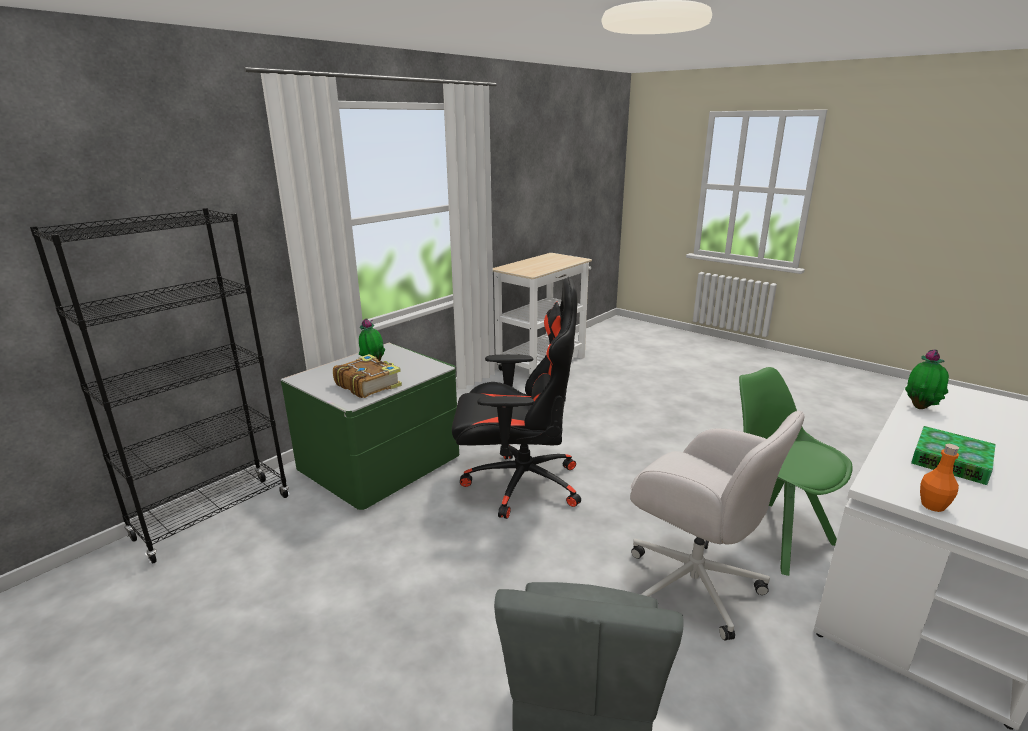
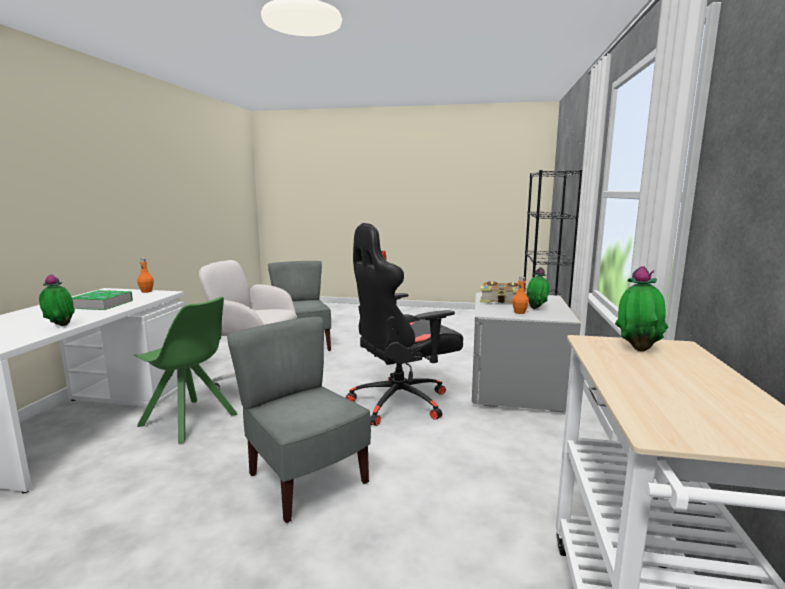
camera: 150 degrees right, 10 degrees down
(381, 465) = (516, 388): green nightstand -> grey nightstand
(404, 362) = (519, 312): none -> orange bottle
(522, 269) = (638, 349): none -> potted plant
(650, 441) = (305, 480): none -> grey chair

